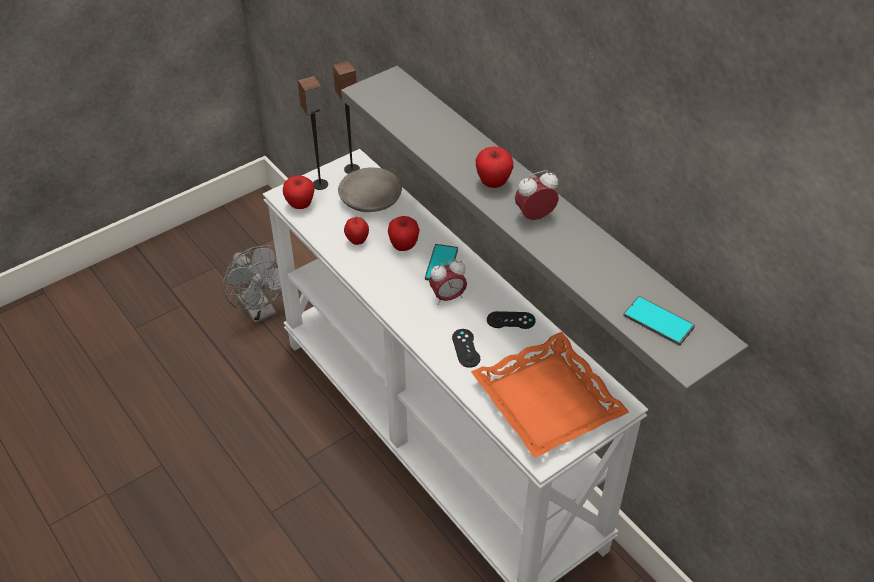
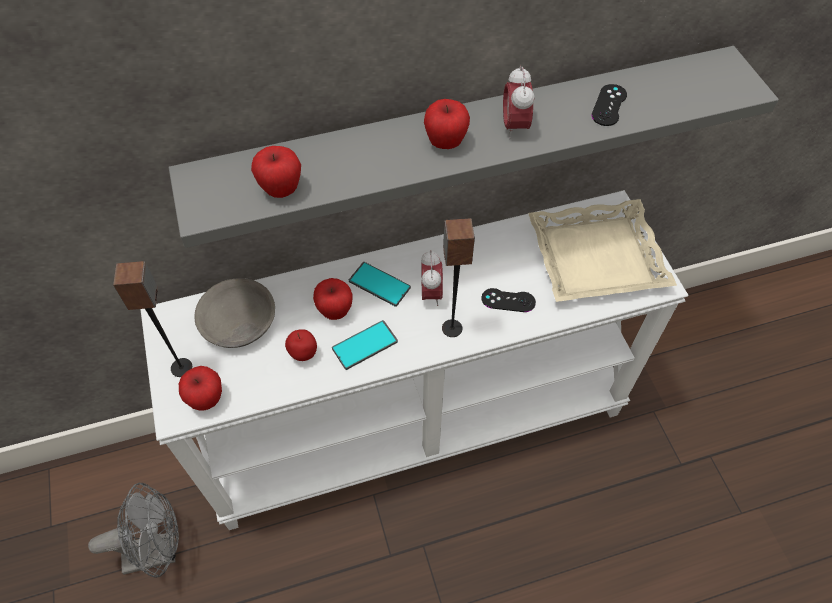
camera: 70 degrees left, 10 degrees up
(351, 169) = (174, 325): speaker -> speaker (451, 328)
(402, 117) = (281, 189): none -> apple
(511, 320) = (484, 251): black game controller -> black game controller (609, 105)
(546, 401) = (596, 258): orange tray -> beige tray
(658, 321) = (693, 88): phone -> phone (364, 345)

